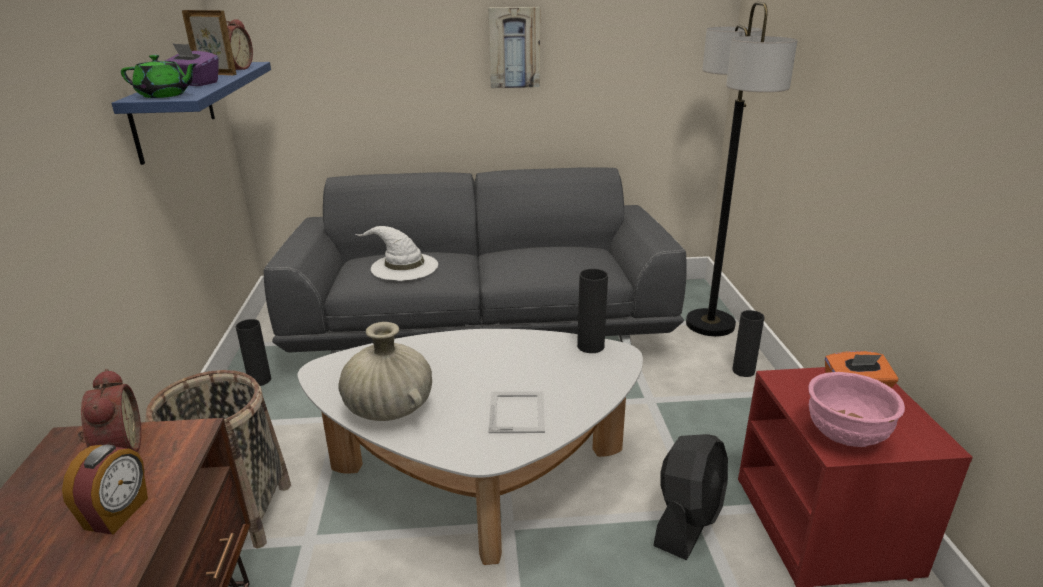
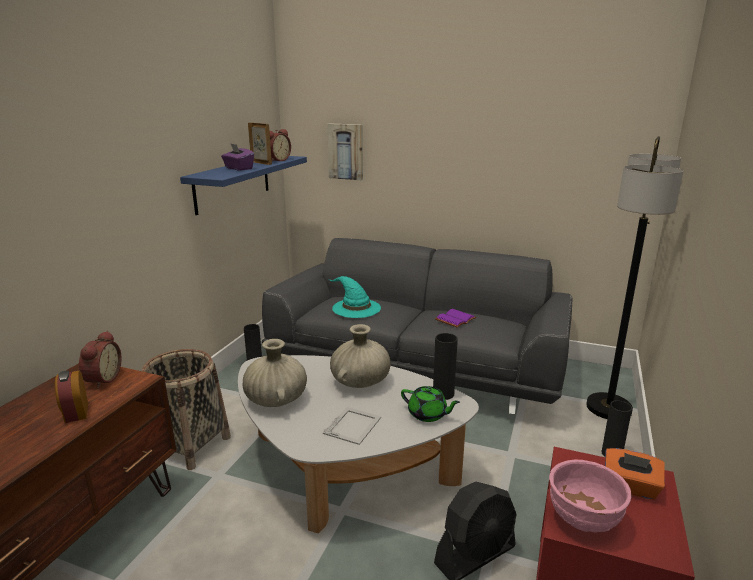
camera: 25 degrees right, 5 degrees down
(118, 514) = (75, 413): alarm clock -> alarm clock turned 120 degrees clockwise
(164, 95) = (211, 175): green teapot -> green teapot (428, 414)
(403, 266) = (355, 308): white hat -> turquoise hat
(482, 357) = (360, 382): none -> beige vase
(514, 47) = (478, 158): picture -> picture (346, 151)
(539, 257) = (456, 320): none -> purple book

